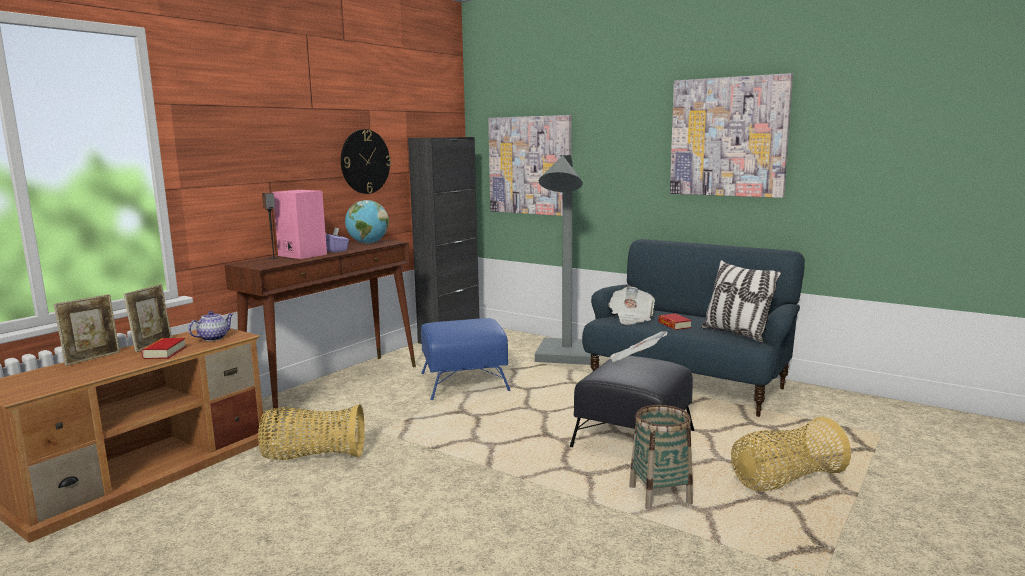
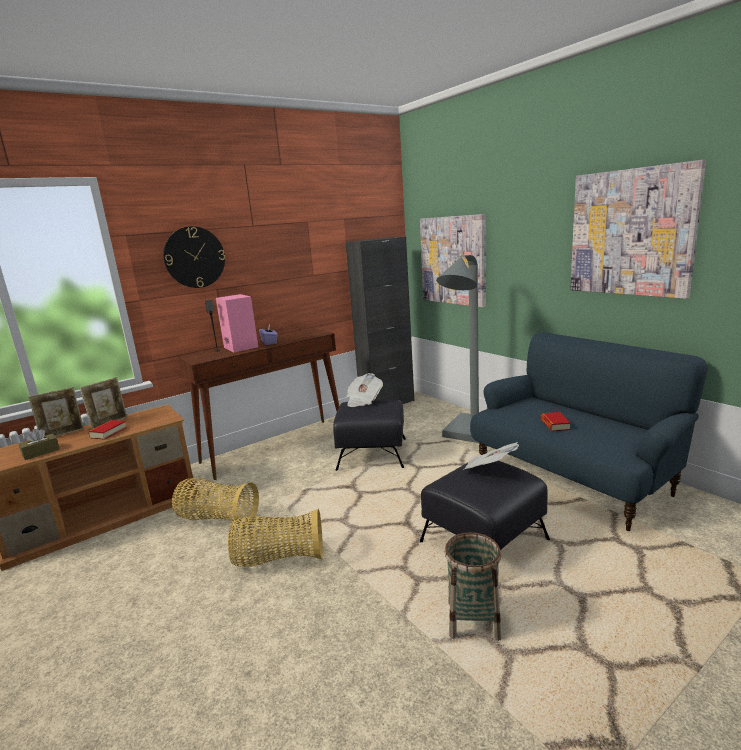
camera: 20 degrees right, 5 degrees up
(84, 375) = (41, 452): none -> brown tissue box
(213, 338) = (152, 419): teapot -> none
(365, 161) = (304, 265): wall clock -> wall clock (194, 257)
(368, 243) = (302, 334): globe -> none
(465, 382) = (373, 454): blue ottoman -> black ottoman
(631, 318) = (517, 412): newspaper -> newspaper (363, 400)
(736, 333) = (614, 442): pillow -> none
(785, 480) = (619, 628): basket -> basket (278, 558)

